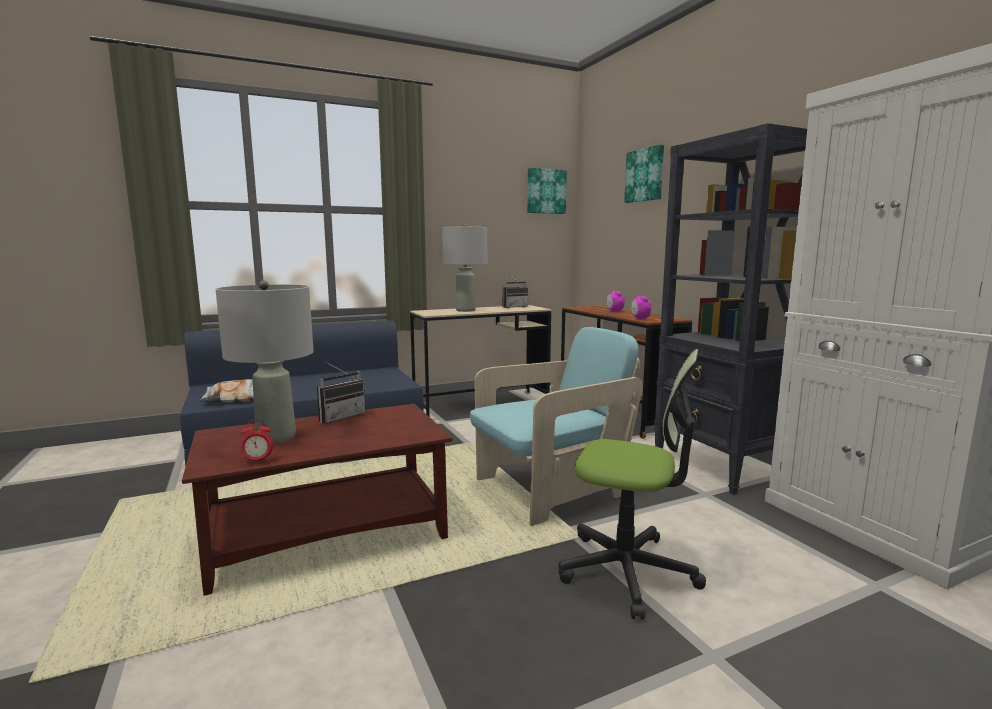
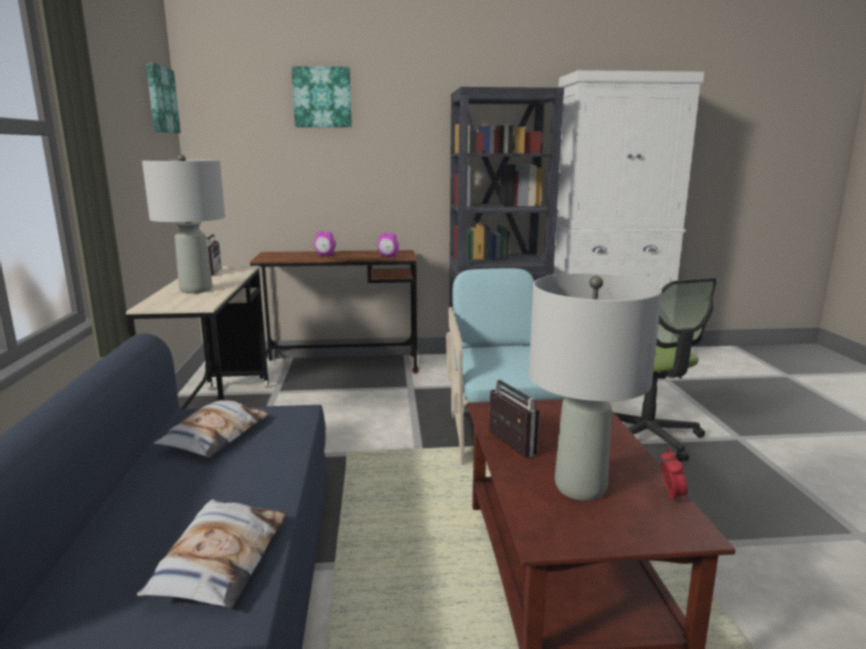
camera: 70 degrees left, 5 degrees up
(366, 378) = (215, 435): none -> pillow
(627, 570) = (648, 437): office chair -> office chair turned 120 degrees clockwise

